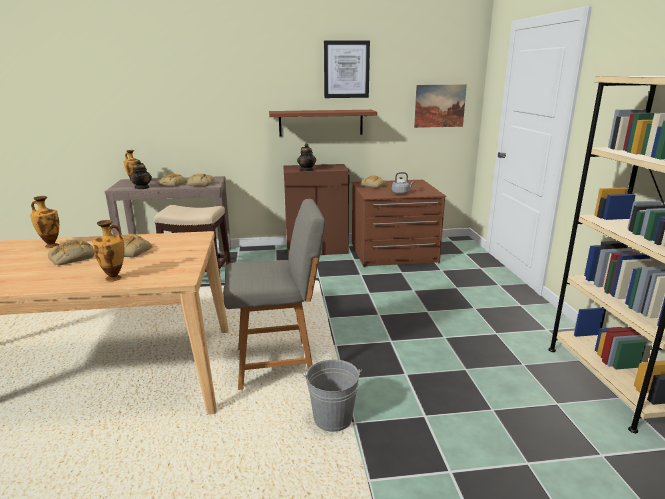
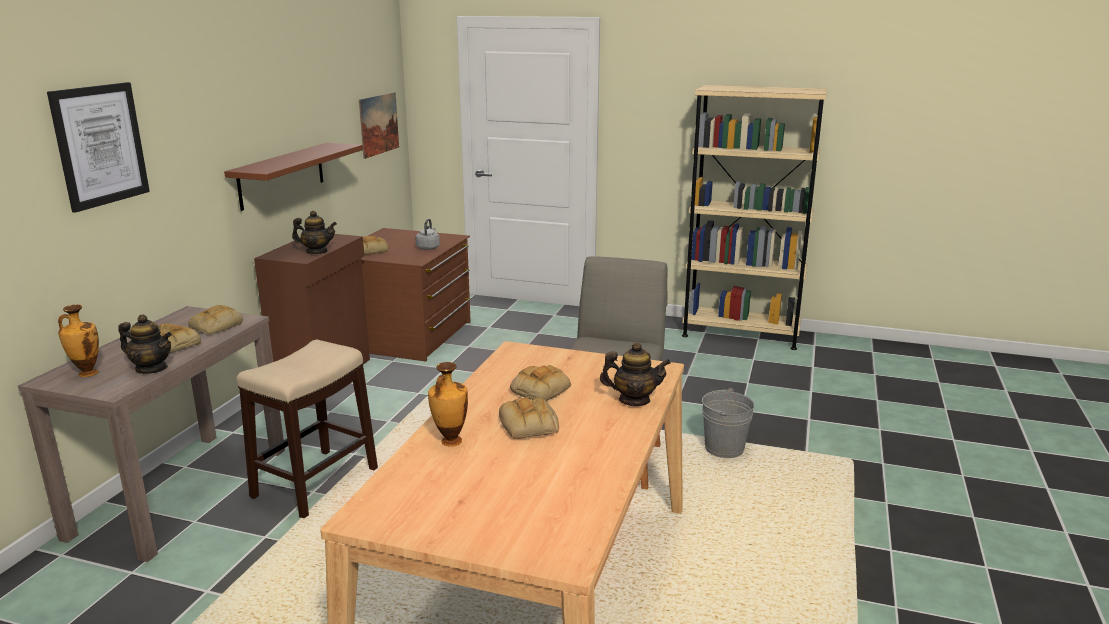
camera: 65 degrees left, 0 degrees up
(114, 278) = (634, 400): vase -> teapot
(346, 69) = (297, 87): picture -> picture (100, 145)

